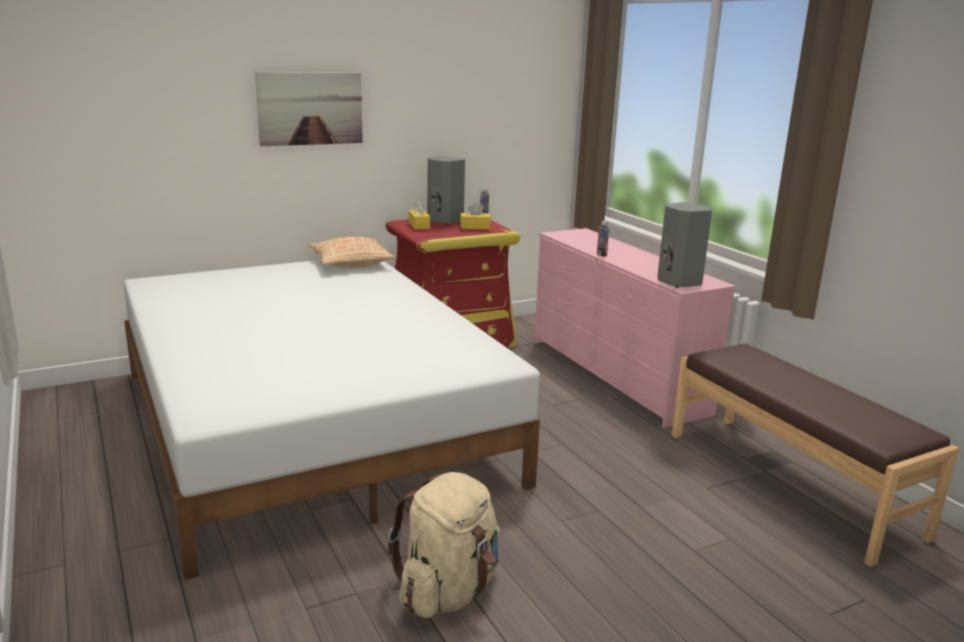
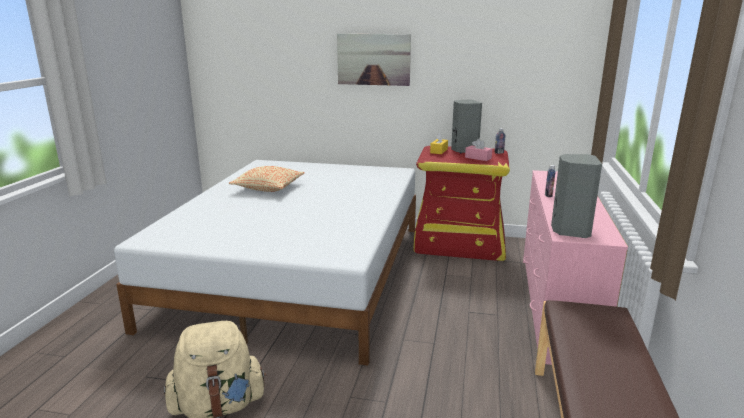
camera: 40 degrees right, 0 degrees up
(351, 264) = (386, 172): beige pillow -> beige pillow (269, 187)
(475, 227) = (478, 158): yellow tissue box -> pink tissue box

